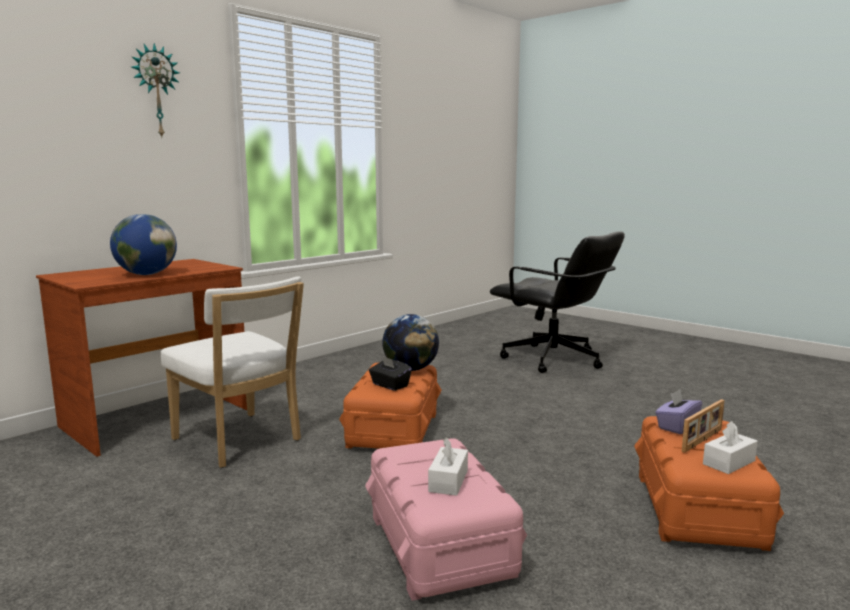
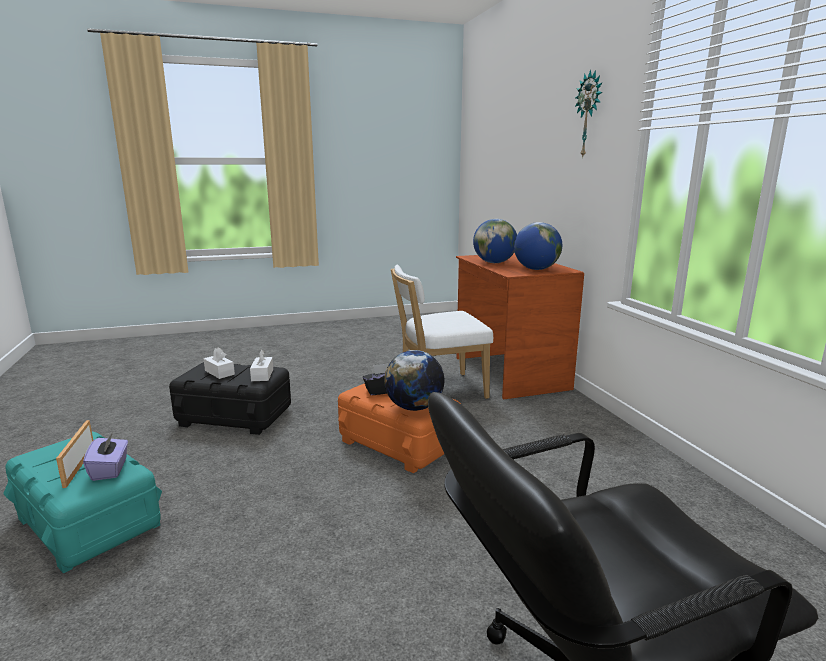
camera: 120 degrees right, 5 degrees up
(189, 265) = (536, 269): none -> globe
(441, 545) = (234, 416): pink storage box -> black storage box
(698, 509) = (87, 522): orange storage box -> turquoise storage box
(729, 462) = (50, 455): white tissue box -> white tissue box (262, 375)

